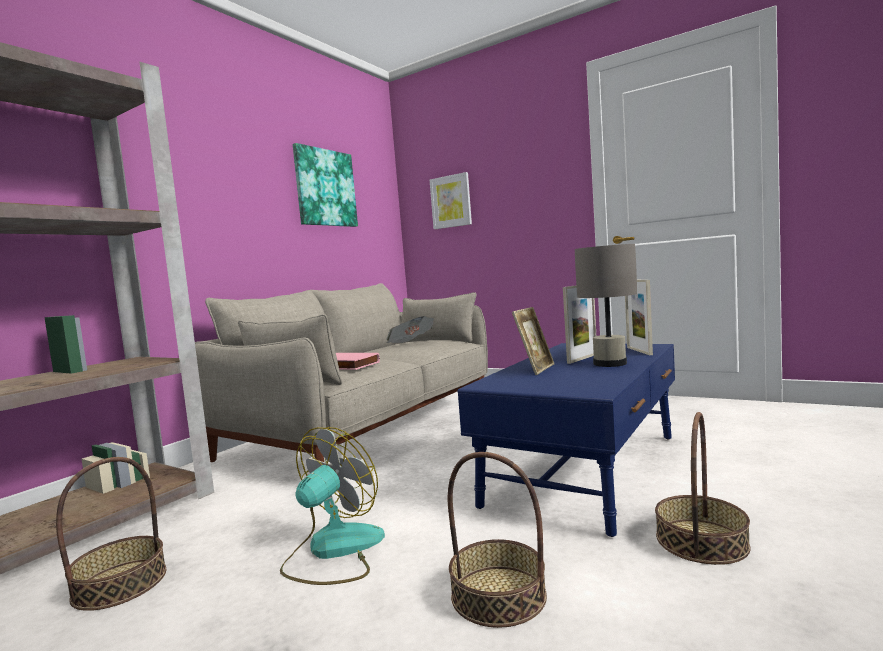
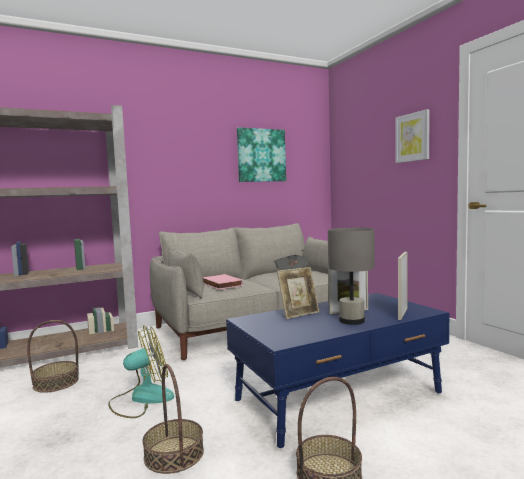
camera: 30 degrees right, 0 degrees up
(451, 201) = (360, 162): picture -> picture (412, 137)

